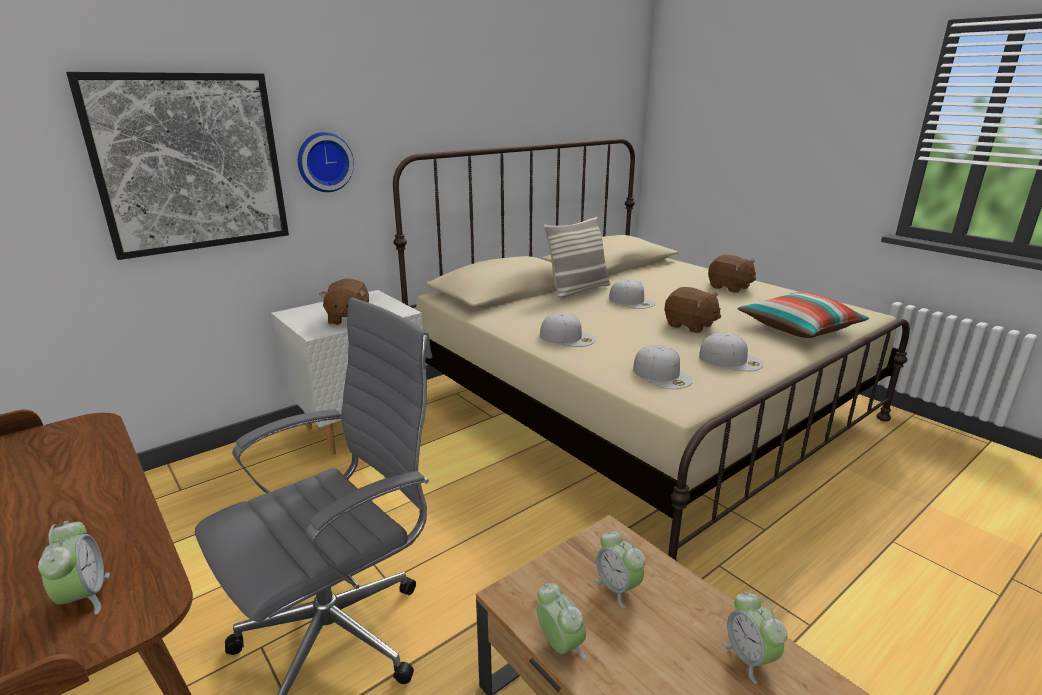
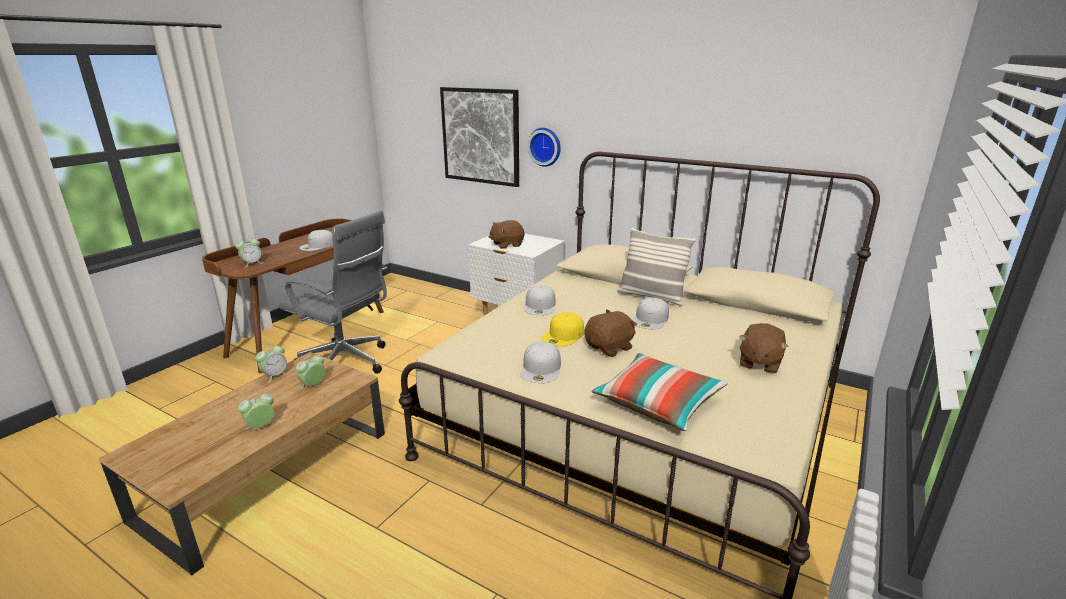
camera: 70 degrees right, 0 degrees up
(654, 339) = (563, 335): none -> yellow cap
(662, 375) = (492, 343): white cap -> white cap (318, 245)
(690, 326) = (610, 348): brown plush toy -> brown plush toy turned 150 degrees counterclockwise

